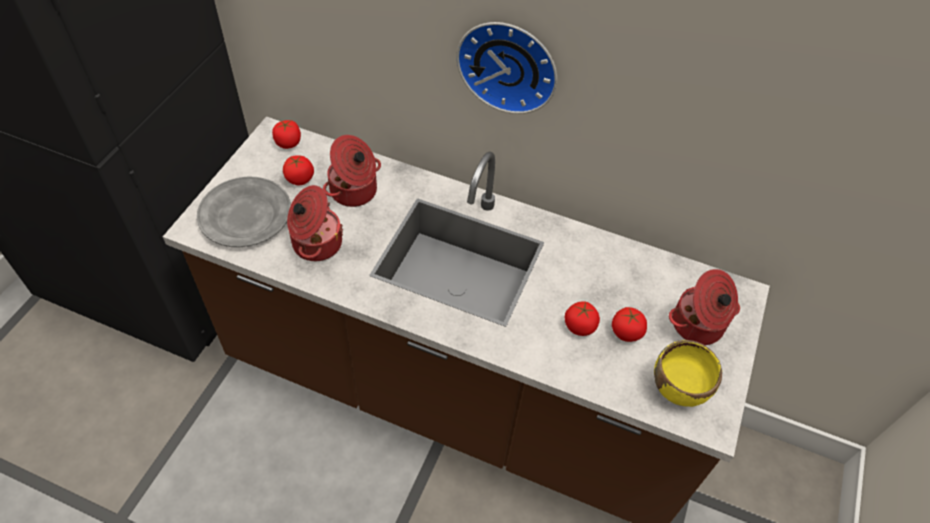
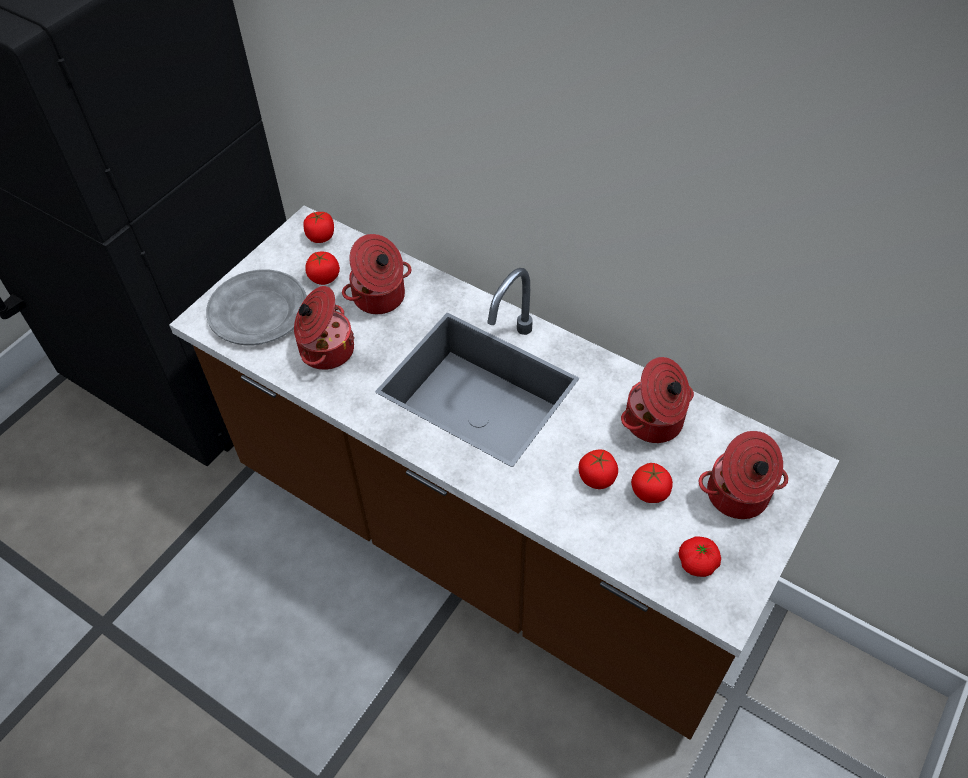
camera: 15 degrees right, 0 degrees up
(509, 64) = (546, 172): wall clock -> none
(616, 272) = (654, 422): none -> cooking pot
(679, 387) = (697, 563): yellow bowl -> tomato

